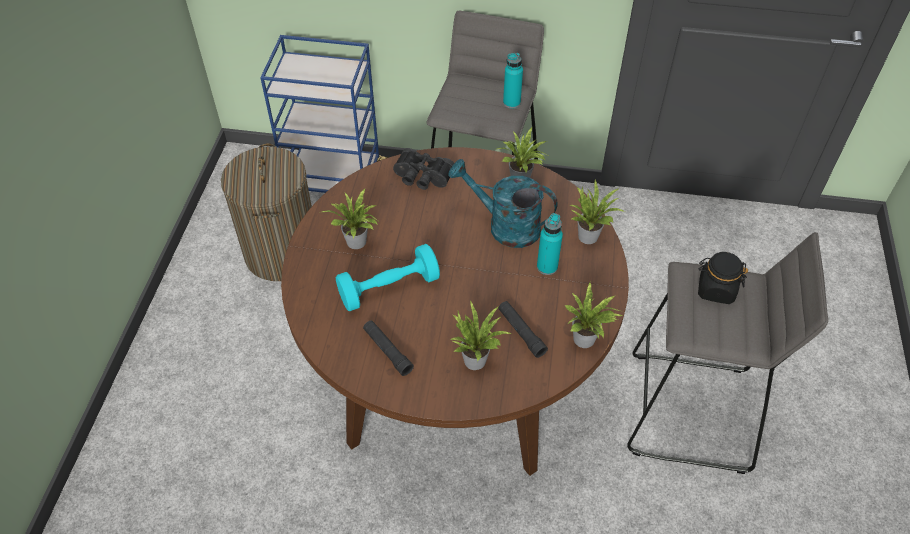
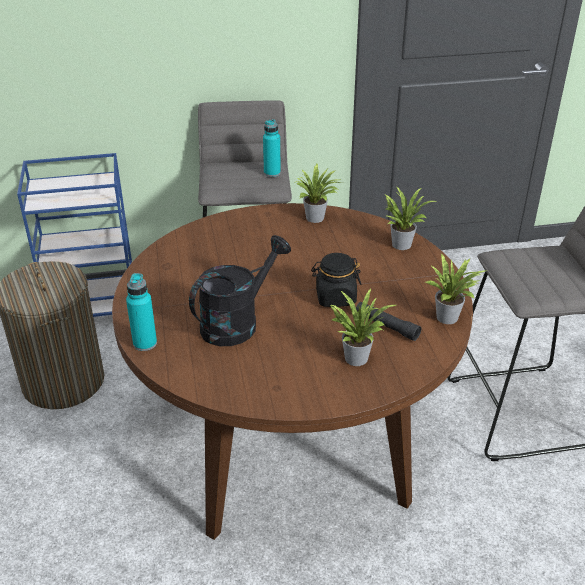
camera: 20 degrees left, 15 degrees down
(357, 243) = (185, 295): potted plant -> none
(387, 351) = (264, 372): black flashlight -> none
(389, 288) = (237, 322): turquoise dumbbell -> black watering can
(422, 178) = (222, 234): black binoculars -> none
(505, 226) = (322, 253): turquoise watering can -> none
(547, 267) = (379, 273): turquoise bottle -> turquoise bottle (145, 343)
(715, 289) = (530, 262): black jar -> black jar (335, 297)

